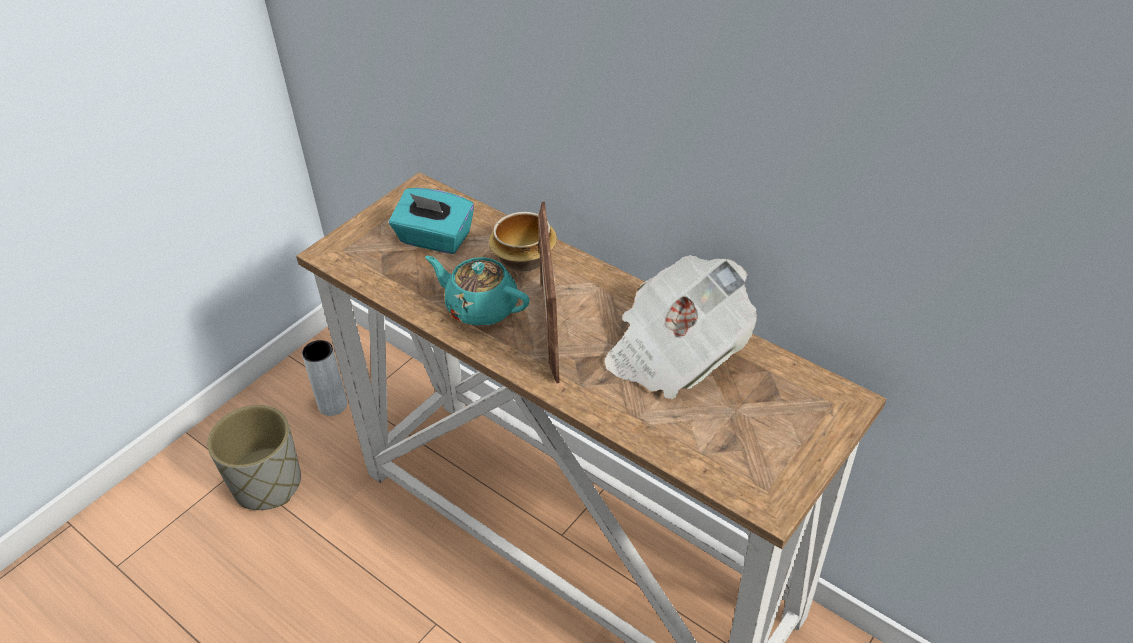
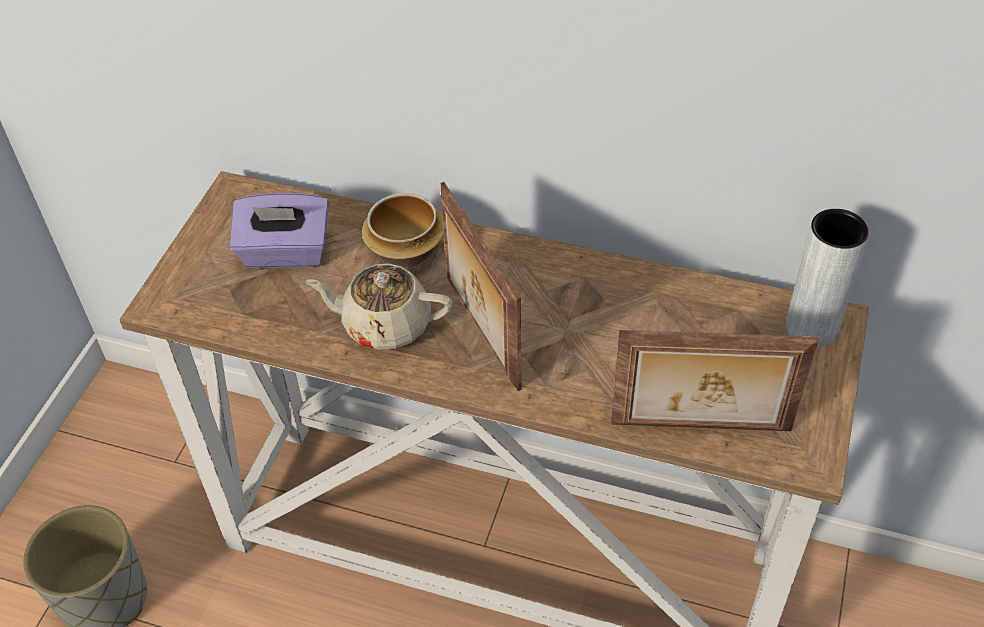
camera: 20 degrees left, 5 degrees up
(333, 405) = (144, 476): grey vase -> grey vase (811, 327)
(434, 239) = (285, 253): turquoise tissue box -> purple tissue box
(480, 308) = (385, 324): turquoise teapot -> beige teapot
(675, 353) = (630, 317): newspaper -> none
(689, 453) = (700, 429): none -> picture frame

